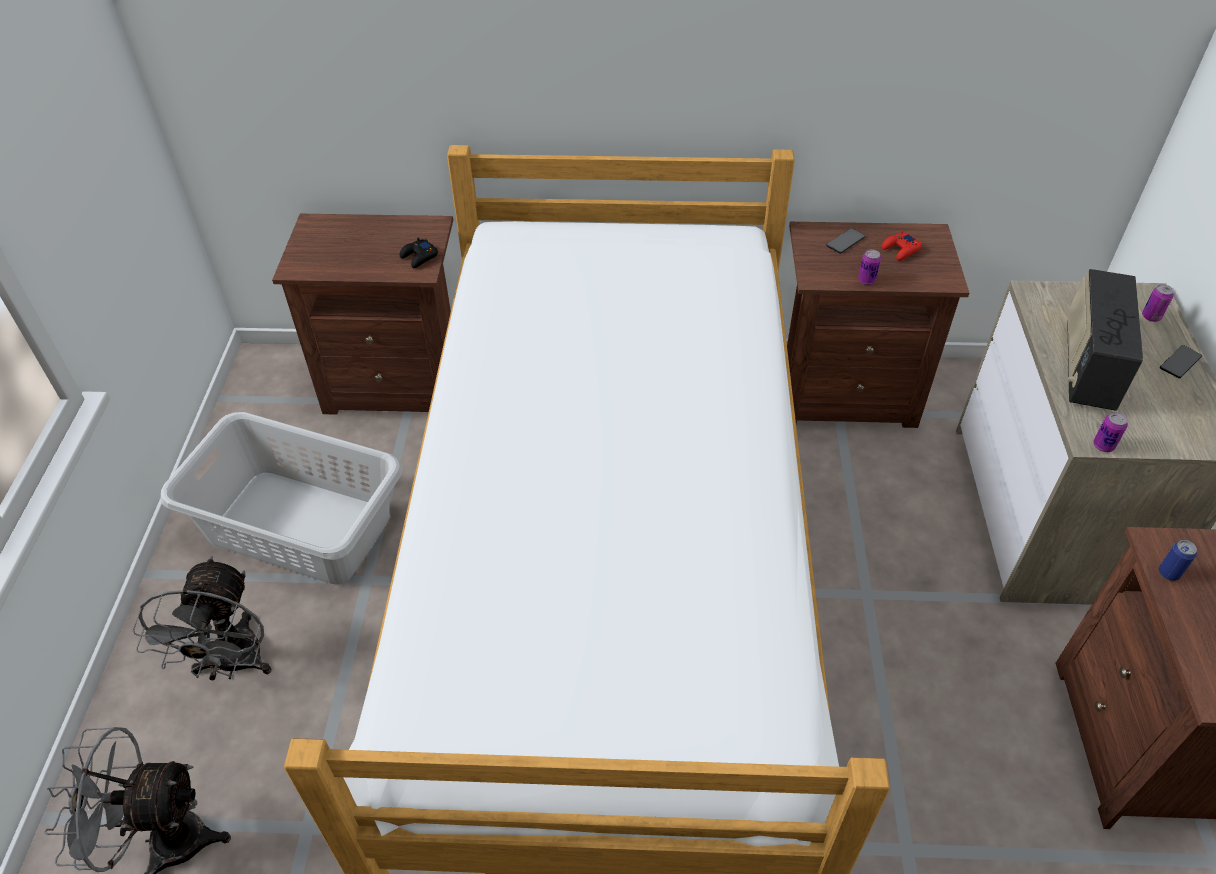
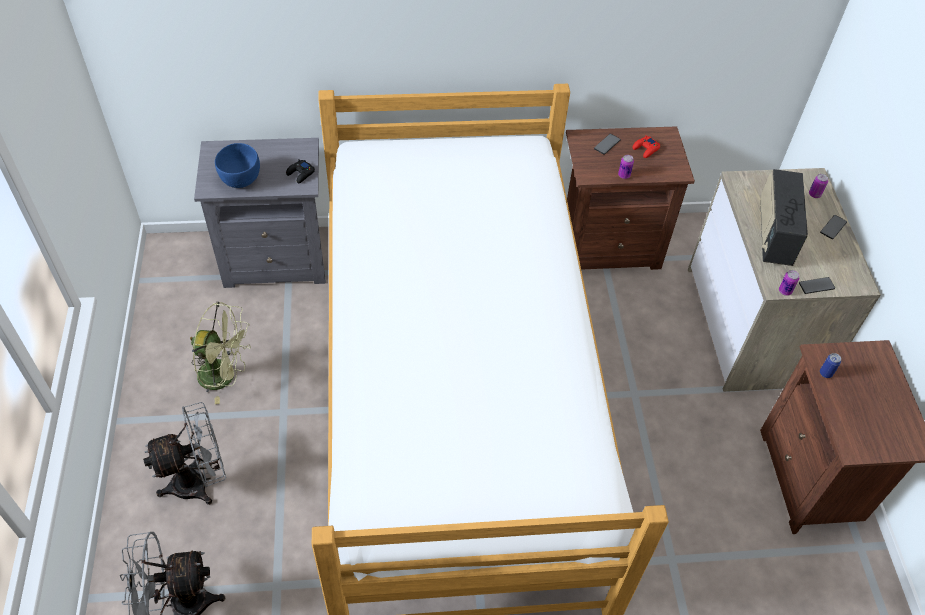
camera: 10 degrees left, 5 degrees up
(233, 665) = (199, 482): grey fan -> grey fan turned 105 degrees counterclockwise
(299, 525) = (225, 375): grey laundry basket -> green fan
(339, 260) = (241, 180): none -> blue bowl
(398, 383) = (277, 259): brown nightstand -> grey nightstand
(1154, 442) = (816, 286): none -> phone

